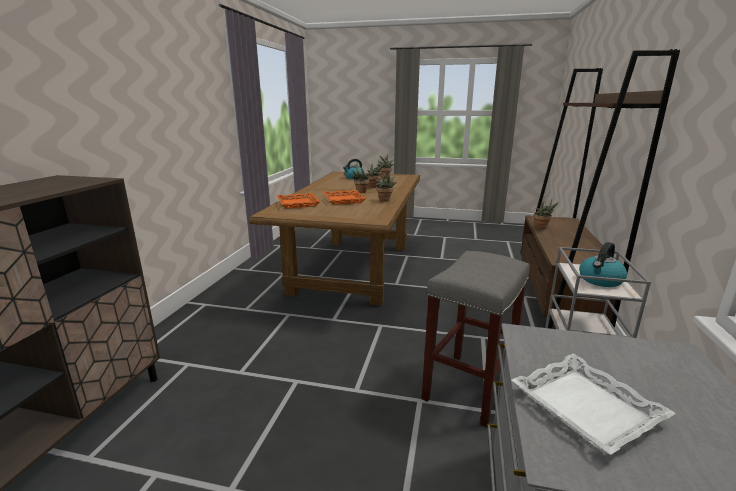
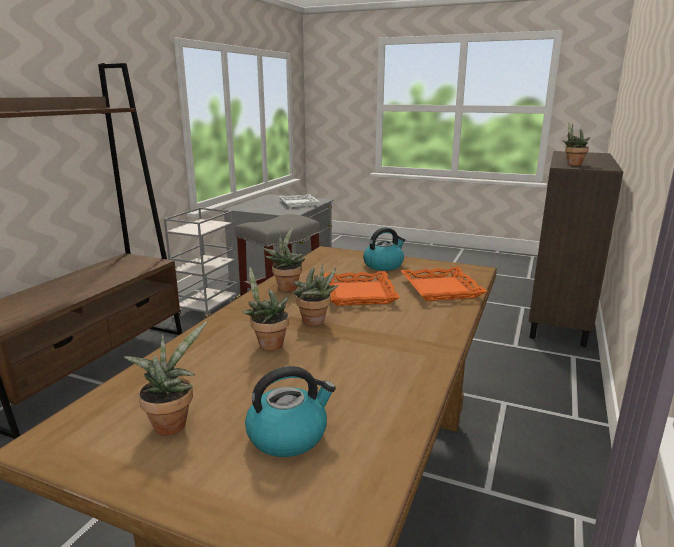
camera: 170 degrees left, 0 degrees up
(542, 228) = (59, 302): potted plant -> potted plant (572, 164)
(600, 280) = (200, 225): kettle -> kettle (383, 265)

